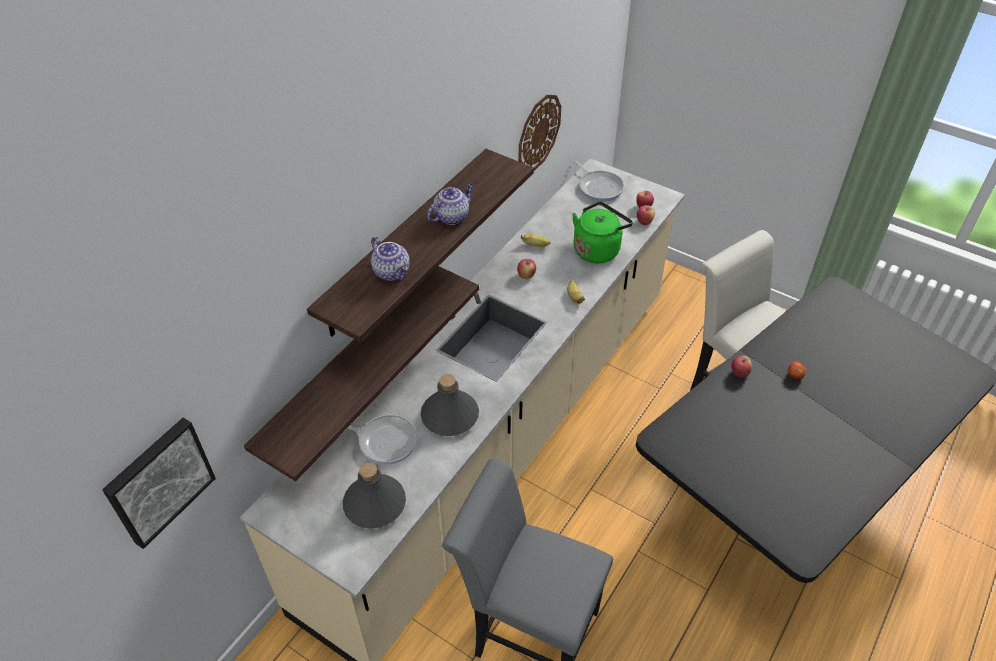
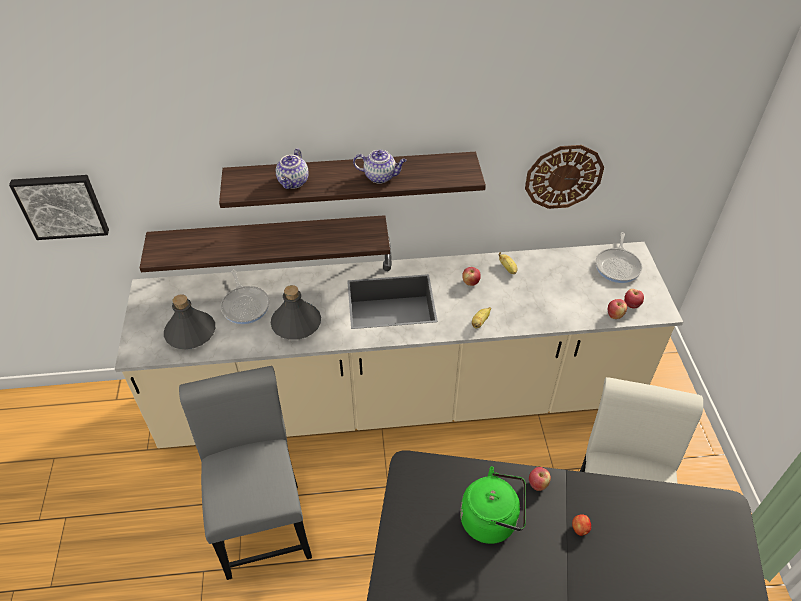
camera: 50 degrees right, 0 degrees up
(598, 249) = (548, 305): green kettle -> green kettle (492, 520)

